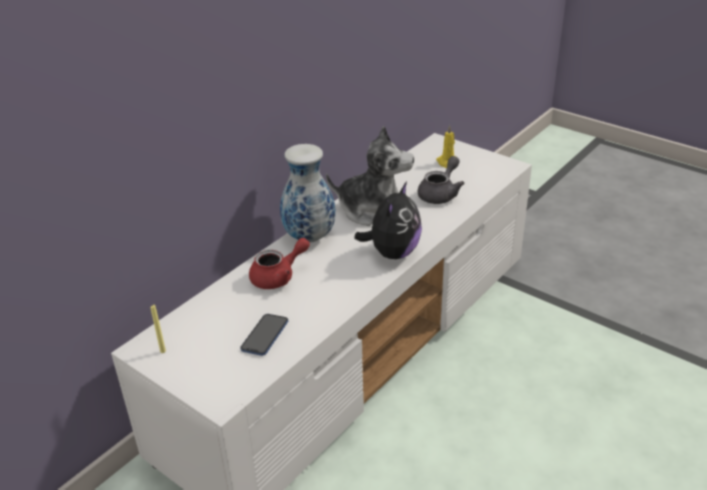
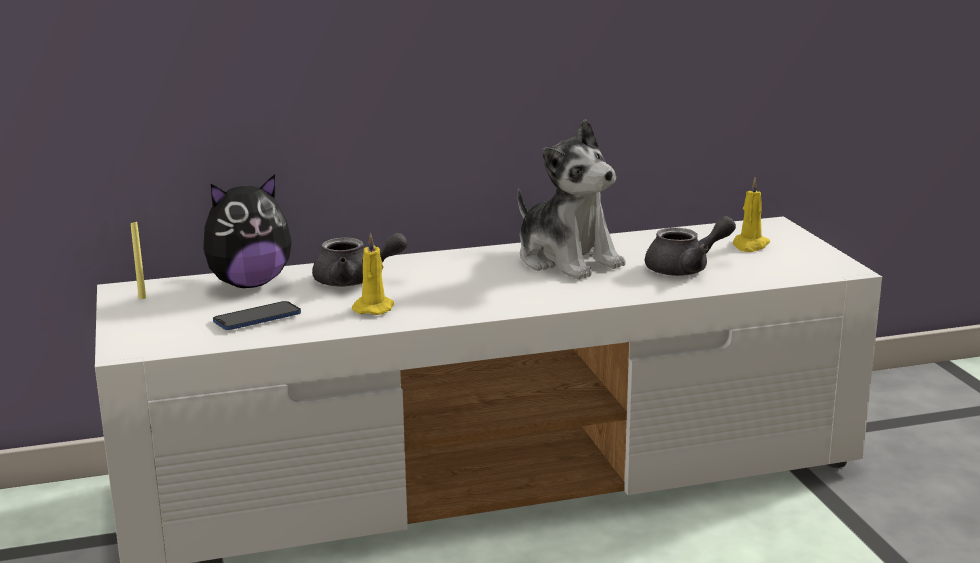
camera: 35 degrees right, 15 degrees down
(278, 277) = (355, 281): red teapot -> grey teapot
(308, 237) = (446, 260): vase -> none
(321, 295) = (374, 308): none -> yellow candle
(392, 253) = (524, 299): plush toy -> plush toy (249, 284)

